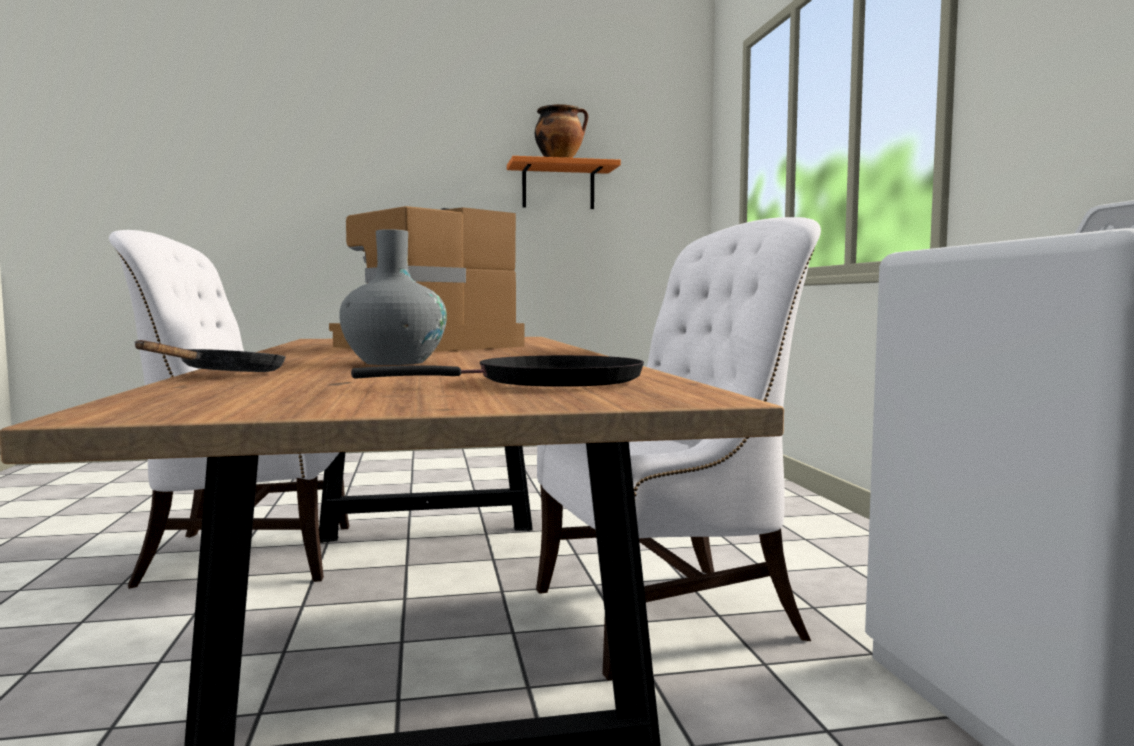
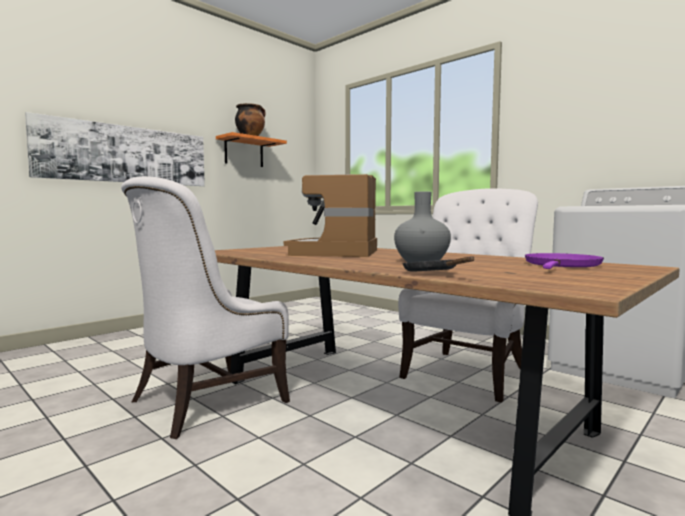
camera: 35 degrees left, 0 degrees up
(365, 204) = (126, 154): none -> picture
(549, 382) = (562, 265): black frying pan -> purple frying pan

